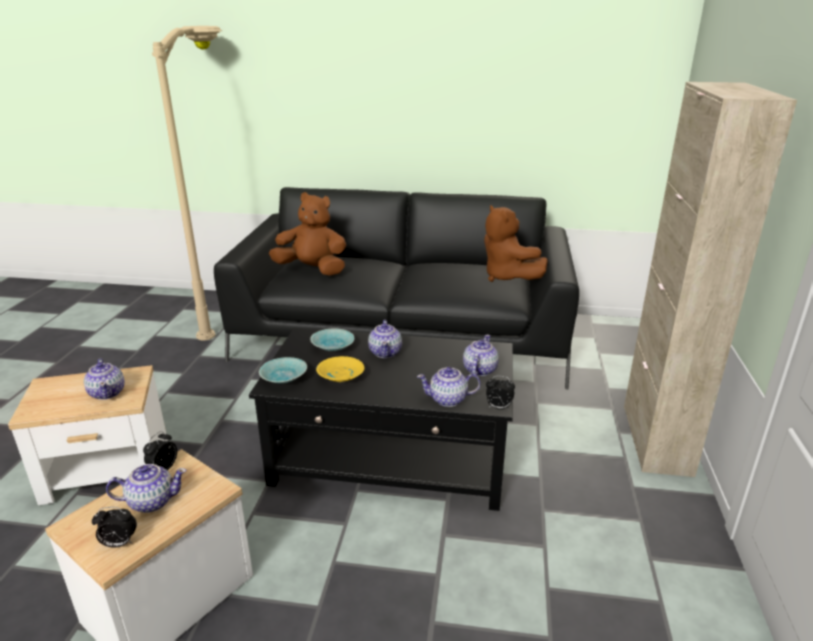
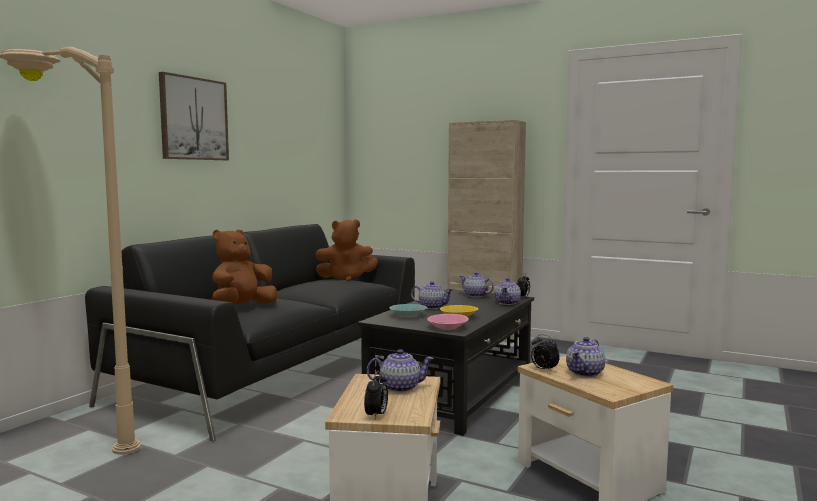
camera: 70 degrees left, 20 degrees down
(119, 543) = (633, 380): alarm clock -> alarm clock (376, 415)
(151, 501) = (585, 373): teapot -> teapot turned 150 degrees counterclockwise
(283, 378) = (448, 328): turquoise bowl -> pink bowl
(391, 64) = (193, 119): none -> picture

